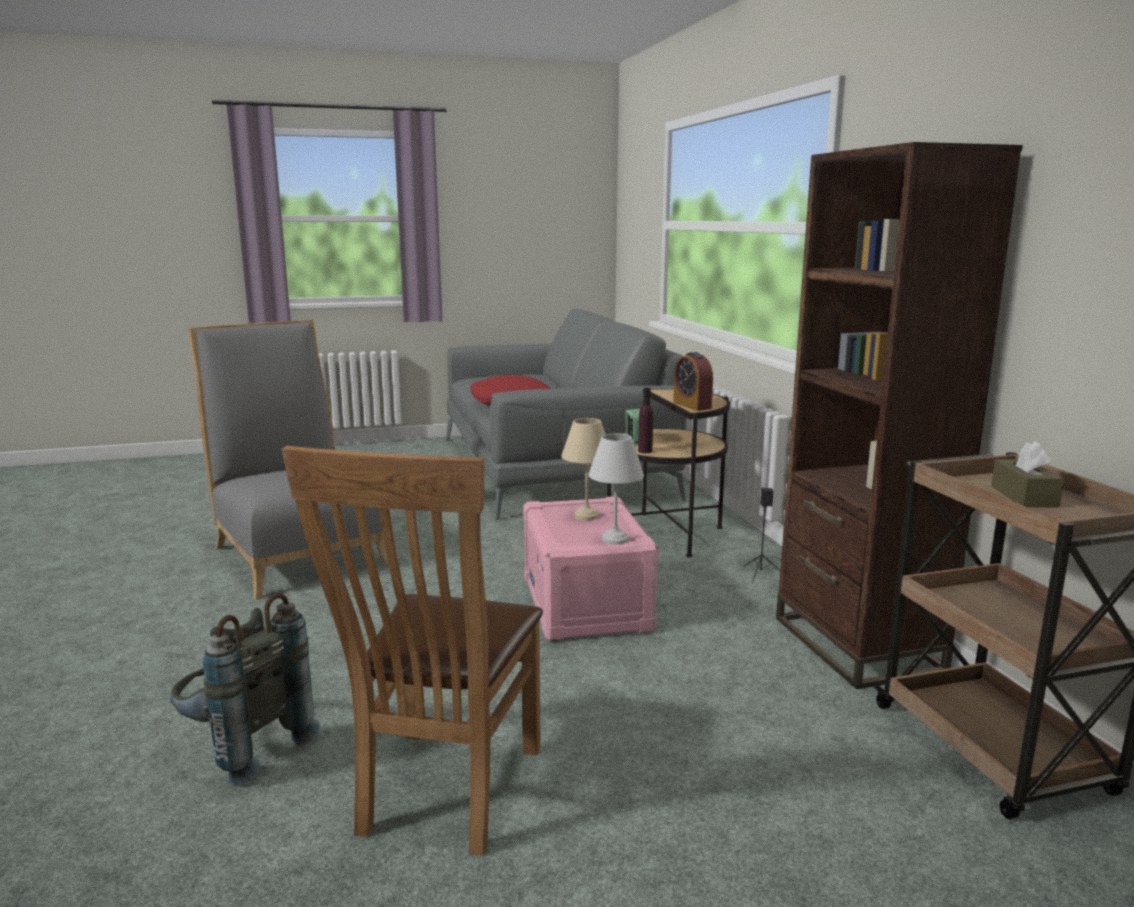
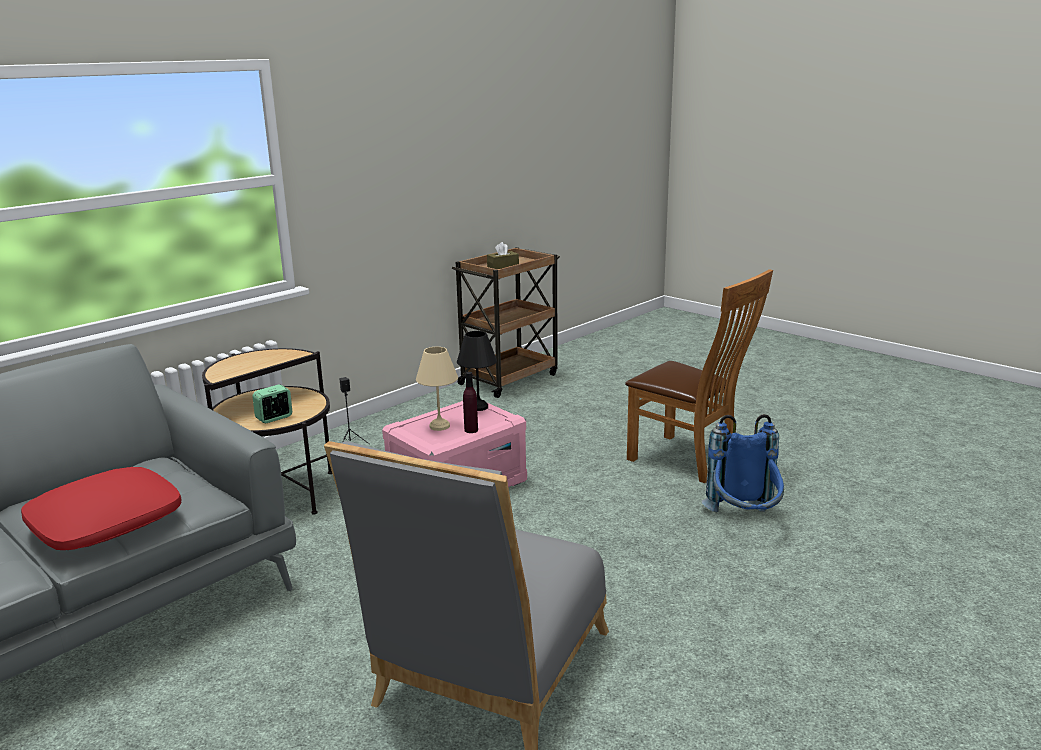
camera: 120 degrees left, 5 degrees up
(243, 748) = (744, 522): grey backpack -> blue backpack
(444, 795) = (689, 460): brown chair -> brown chair turned 60 degrees clockwise
(614, 540) = (479, 407): white table lamp -> black table lamp
(645, 451) = (312, 407): purple bottle -> purple bottle (471, 430)
(692, 405) = (285, 357): alarm clock -> none
(856, 644) = (435, 408): brown bookcase -> none

